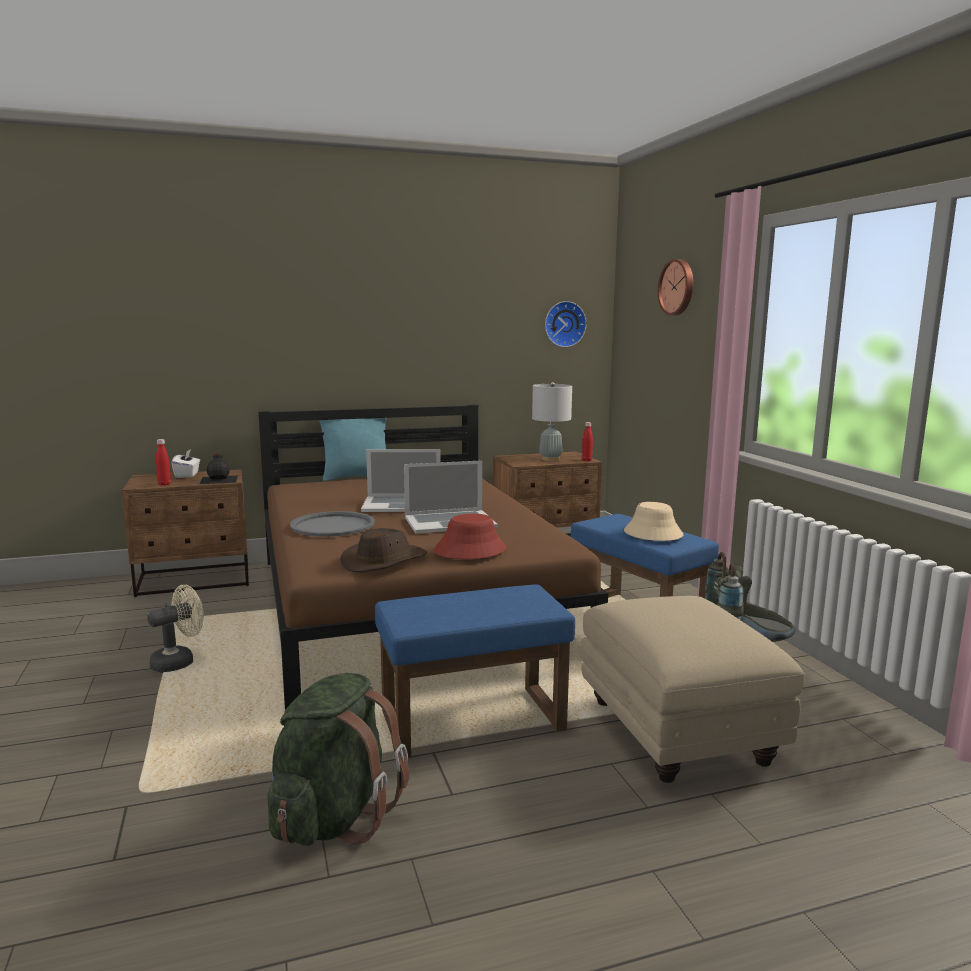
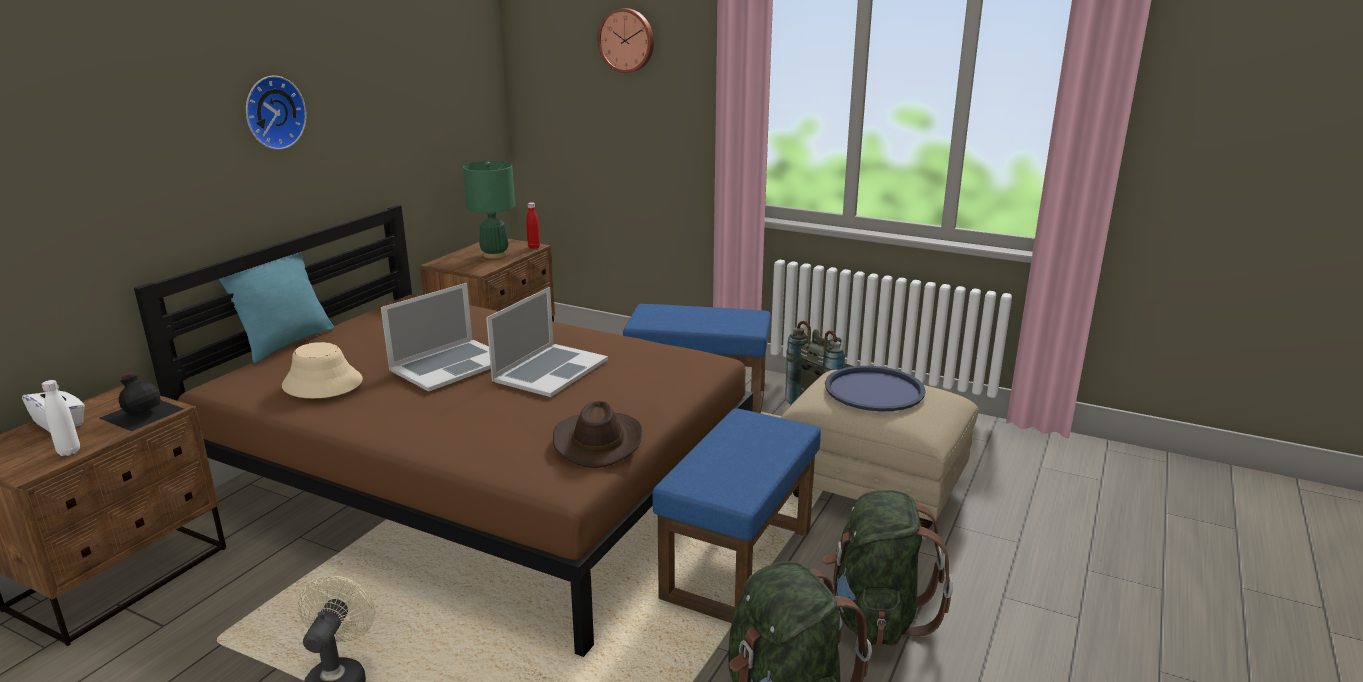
camera: 45 degrees left, 10 degrees up
(164, 484) = (69, 452): red bottle -> white bottle
(332, 525) = (437, 422): grey tray -> none
(470, 550) = (645, 396): red hat -> none
(505, 810) = (876, 617): none -> green backpack
(550, 459) = (494, 255): grey table lamp -> green table lamp
(564, 324) = (463, 83): wall clock -> wall clock (272, 112)
(652, 533) = (712, 318): beige hat -> beige hat (322, 384)
(682, 613) = (874, 390): none -> blue tray

